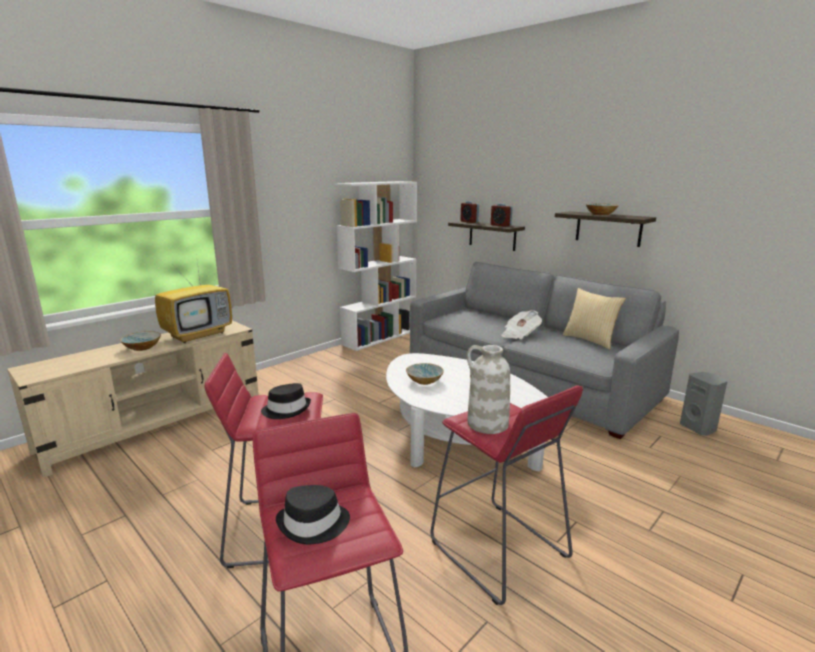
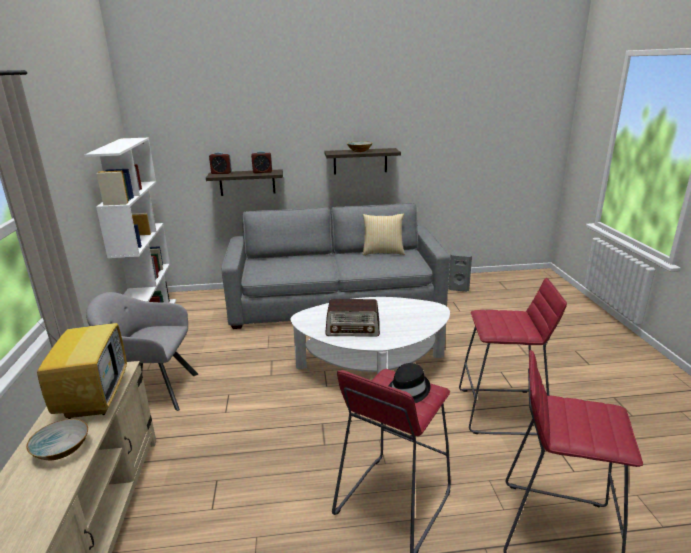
camera: 50 degrees left, 5 degrees up
(306, 375) = (153, 391): none -> grey armchair
(313, 524) = (588, 427): black hat -> none
(425, 381) = (353, 329): bowl -> radio
(487, 424) = (507, 327): white vase -> none
(519, 335) = (336, 265): newspaper -> none

